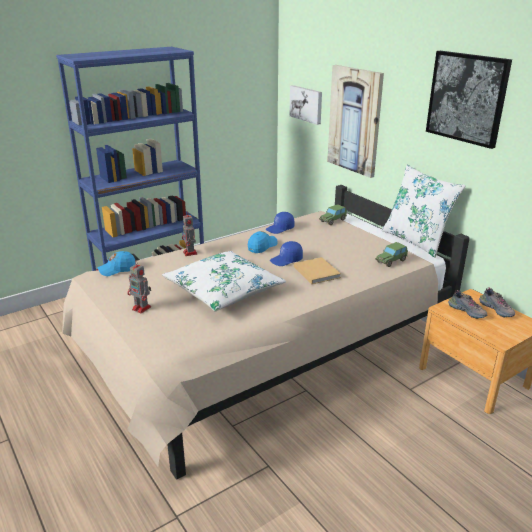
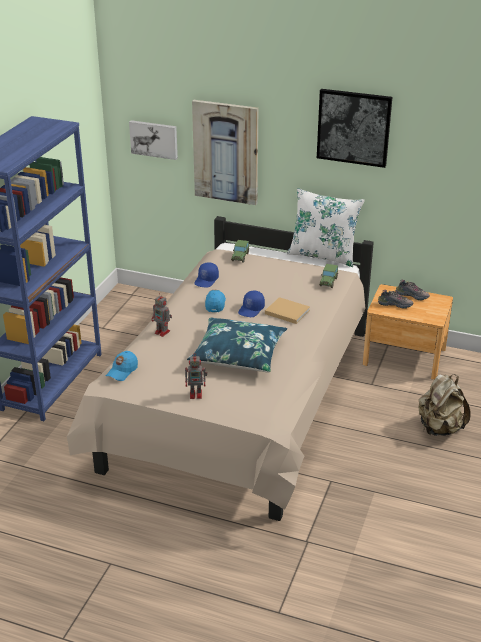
camera: 35 degrees left, 5 degrees up
(224, 290) = (238, 354): white pillow -> blue pillow
(445, 469) = (439, 428): none -> beige backpack

